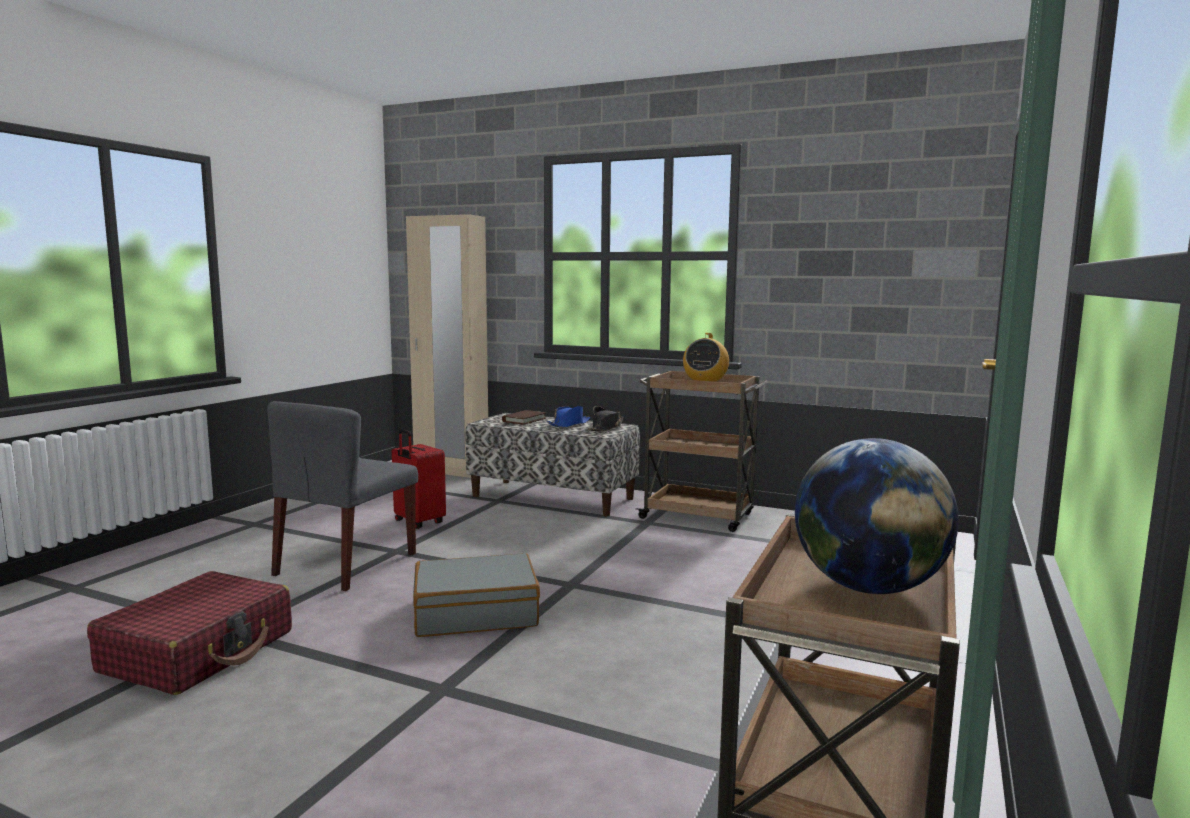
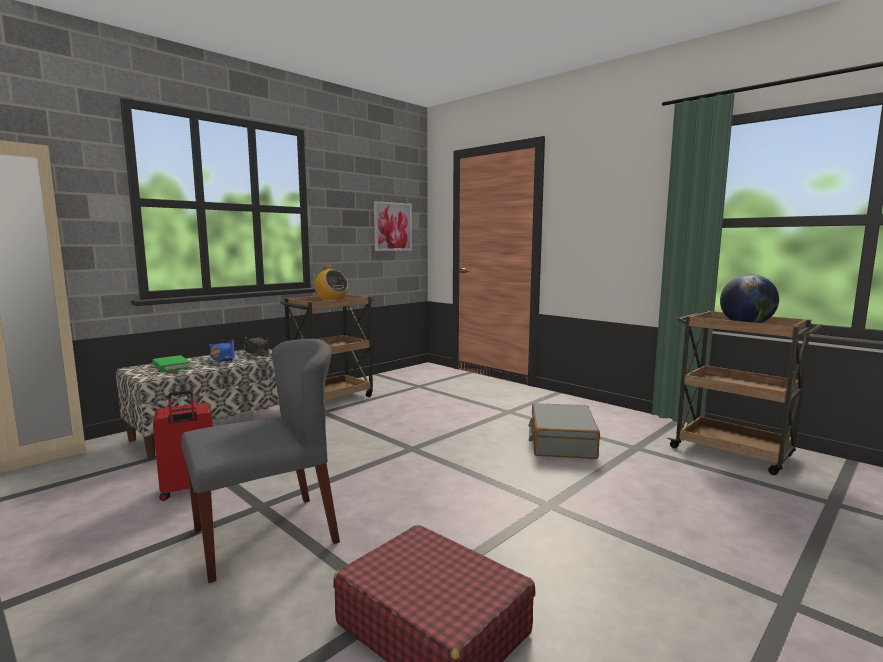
camera: 70 degrees left, 0 degrees up
(346, 564) = (266, 535): grey chair -> grey chair turned 75 degrees counterclockwise
(475, 612) = (435, 483): grey suitcase -> grey suitcase (561, 442)
(524, 420) = (171, 366): brown book -> green book
(902, 275) = (392, 226): none -> picture

